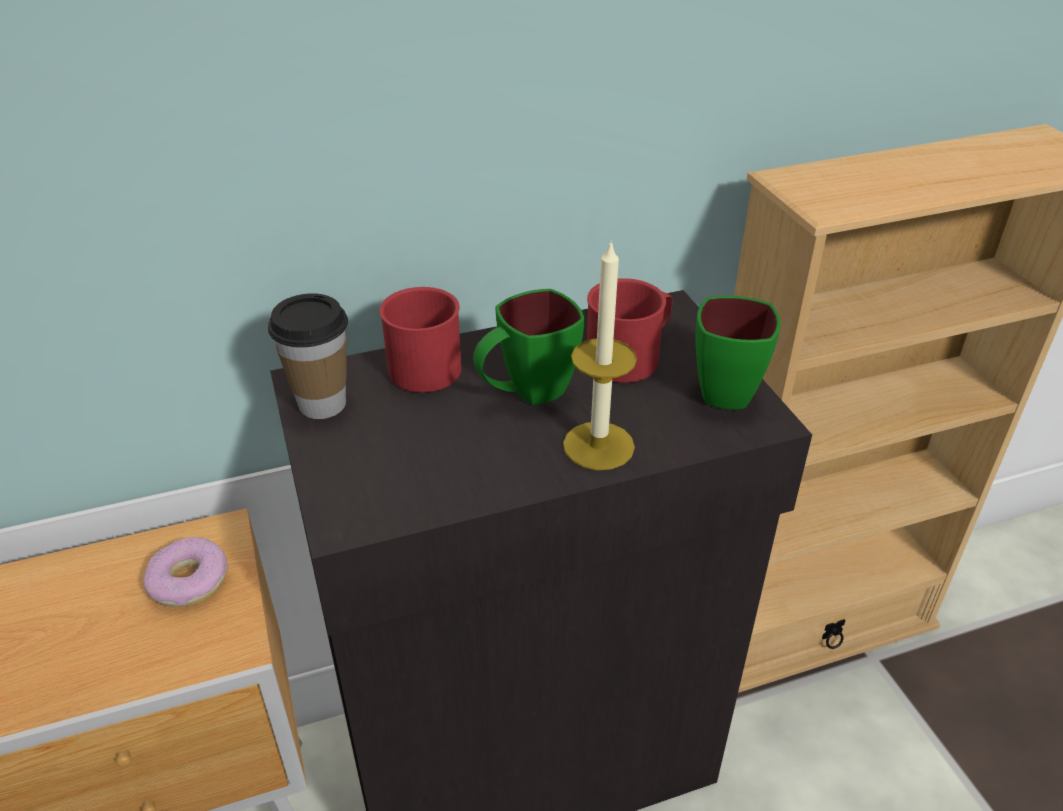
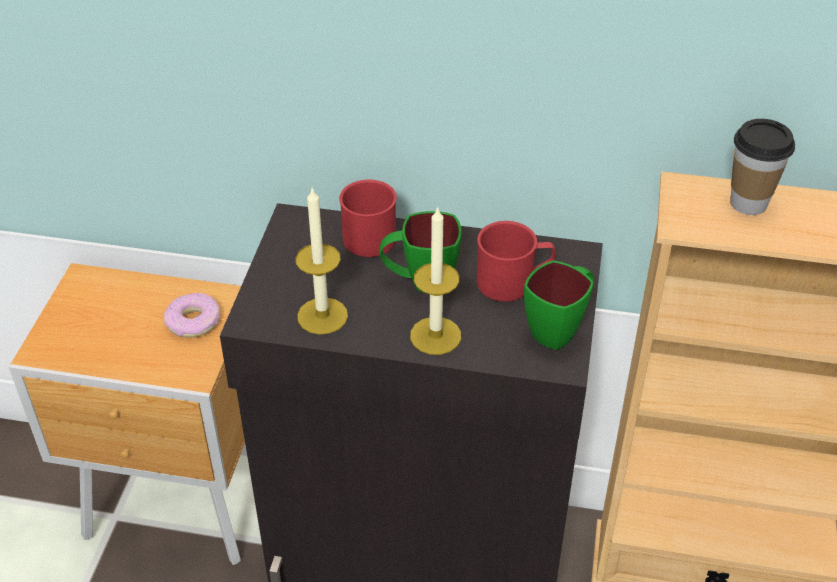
camera: 30 degrees right, 5 degrees up
(322, 404) = (291, 239): cup -> cup (748, 203)
(438, 477) = (322, 316): none -> candle

